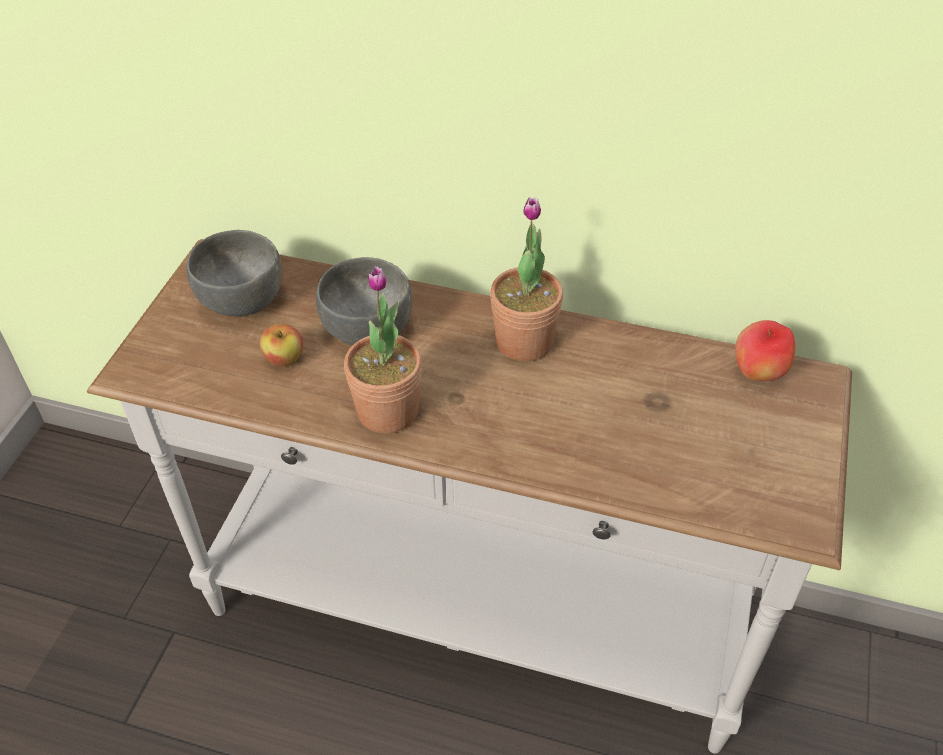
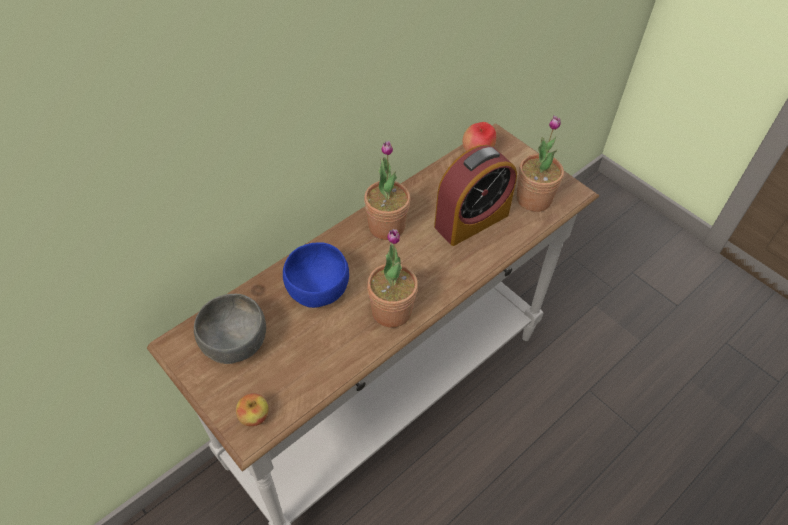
camera: 60 degrees left, 5 degrees up
(284, 359) = (309, 342): apple -> apple (254, 416)
(368, 328) = (318, 289): grey bowl -> blue bowl
(618, 423) = (471, 220): none -> alarm clock
(734, 479) = (533, 199): none -> potted plant

